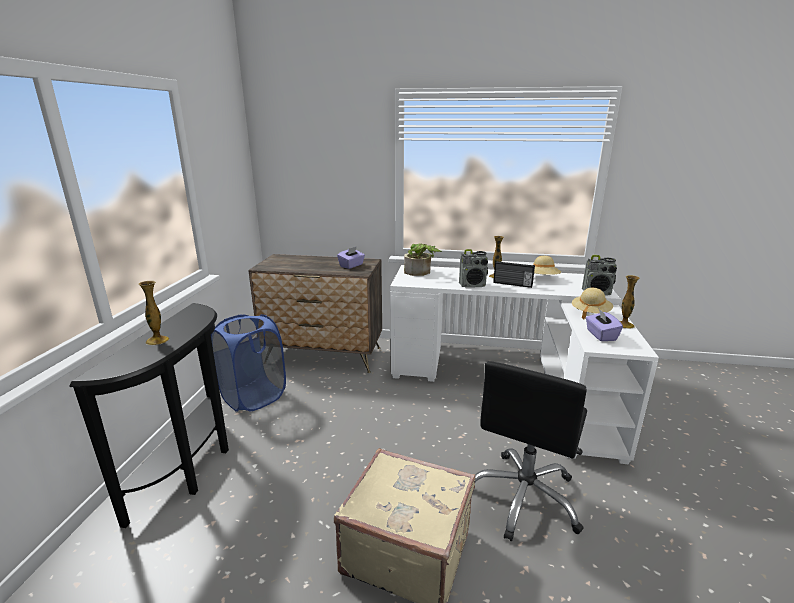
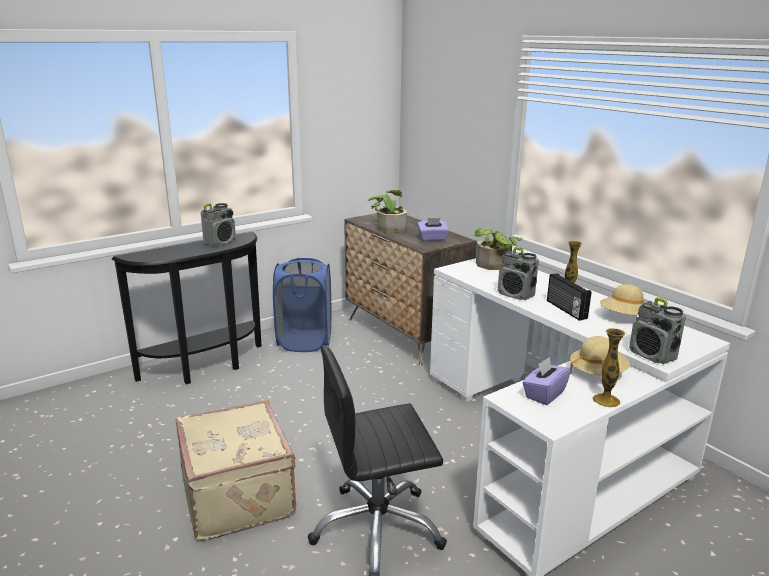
camera: 45 degrees right, 0 degrees up
(157, 340) = (185, 249): vase -> none
(184, 322) = (220, 243): none -> radio
(302, 267) = (388, 228): none -> potted plant

